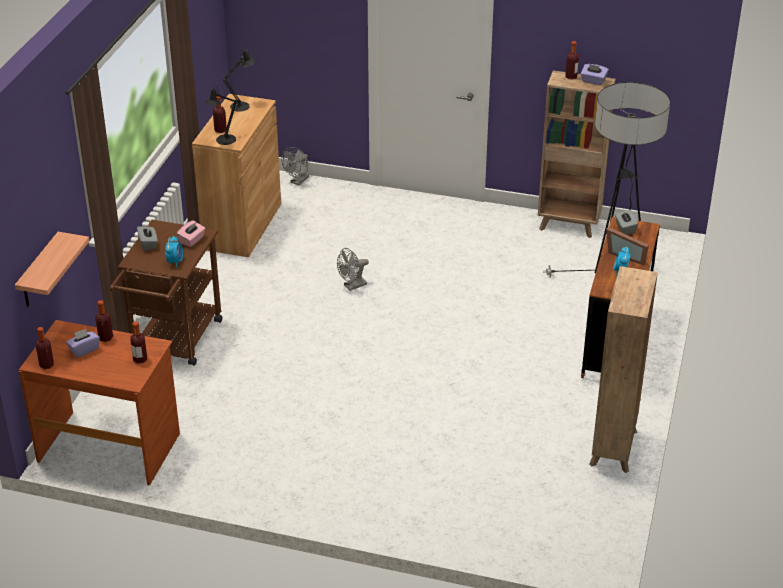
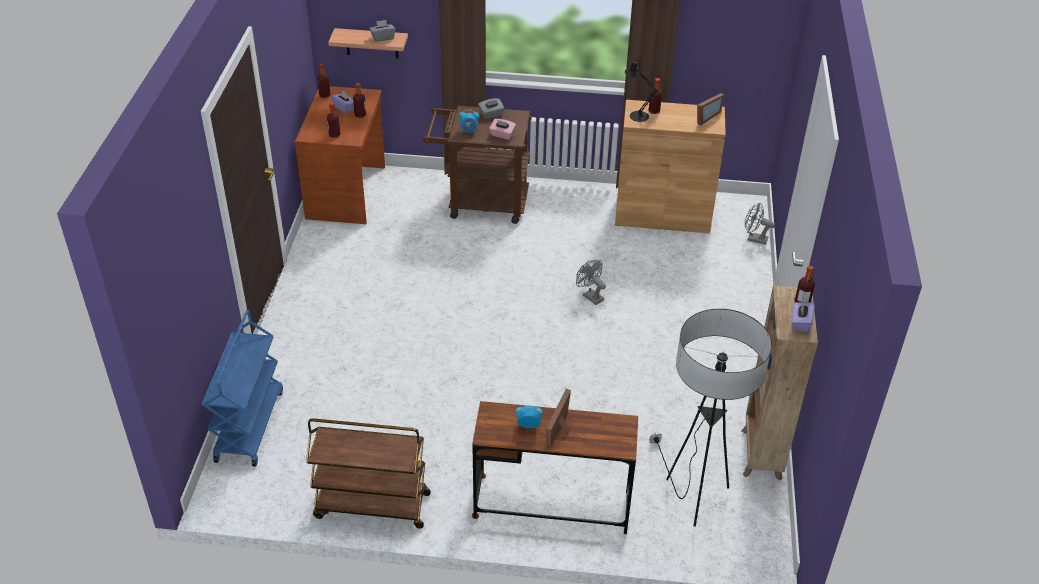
camera: 80 degrees right, 5 degrees up
(242, 105) = (705, 117): black table lamp -> picture frame
(497, 535) = (249, 425): none -> blue cart
(612, 449) = (371, 506): brown bookcase -> brown cart
(625, 228) = (616, 428): grey tissue box -> grey tissue box (382, 38)

